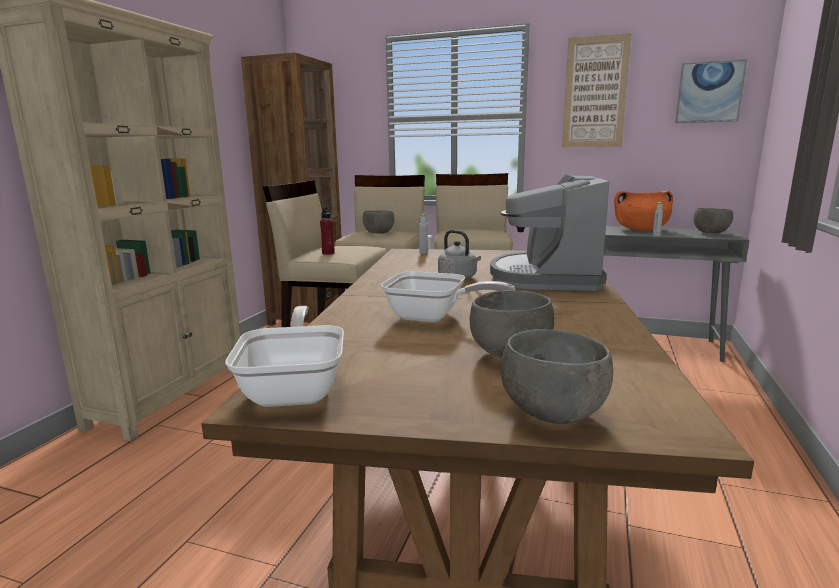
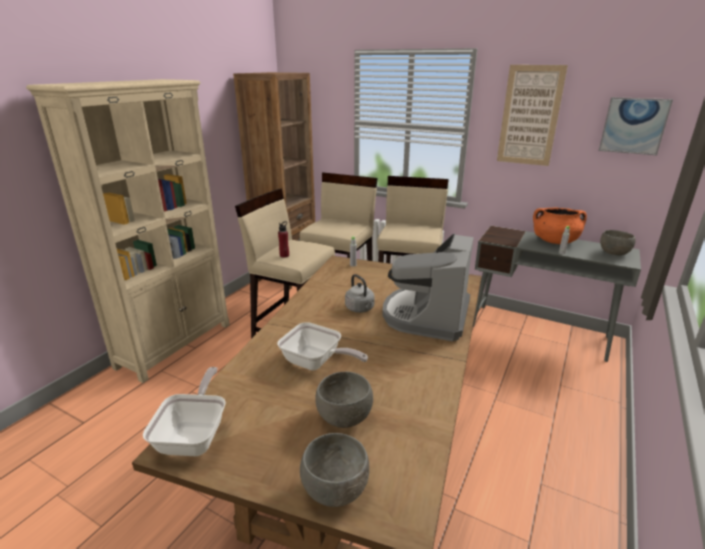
camera: 10 degrees right, 10 degrees up
(379, 233) = (335, 226): grey bowl -> none

